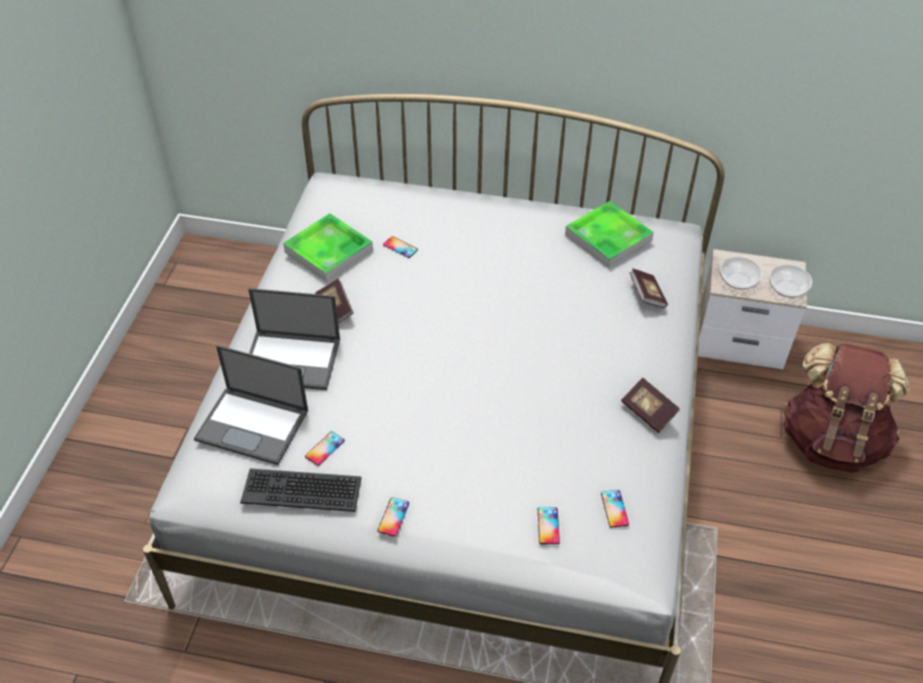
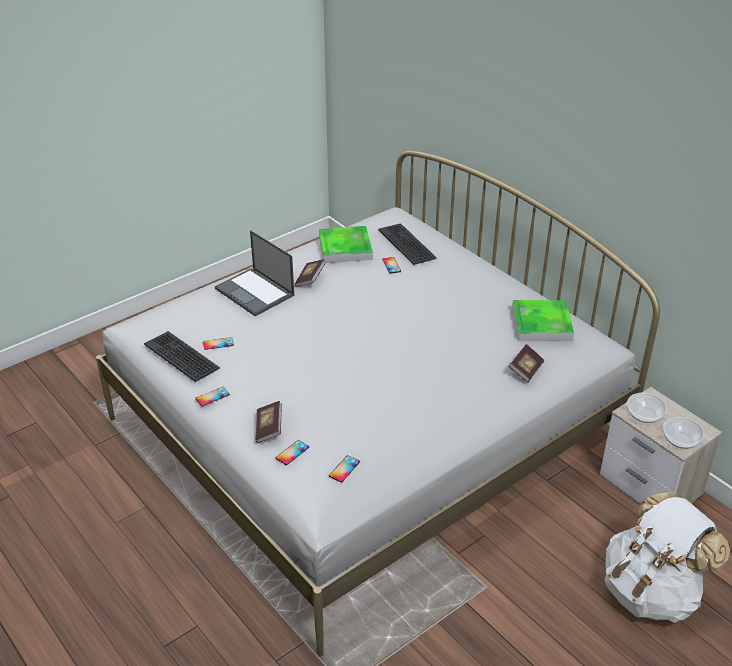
camera: 40 degrees right, 10 degrees down
(254, 425) = (196, 313): laptop -> none
(388, 213) = (407, 244): none -> keyboard
(648, 412) = (437, 433): book -> book (269, 428)
(831, 441) = (651, 591): brown backpack -> white backpack

